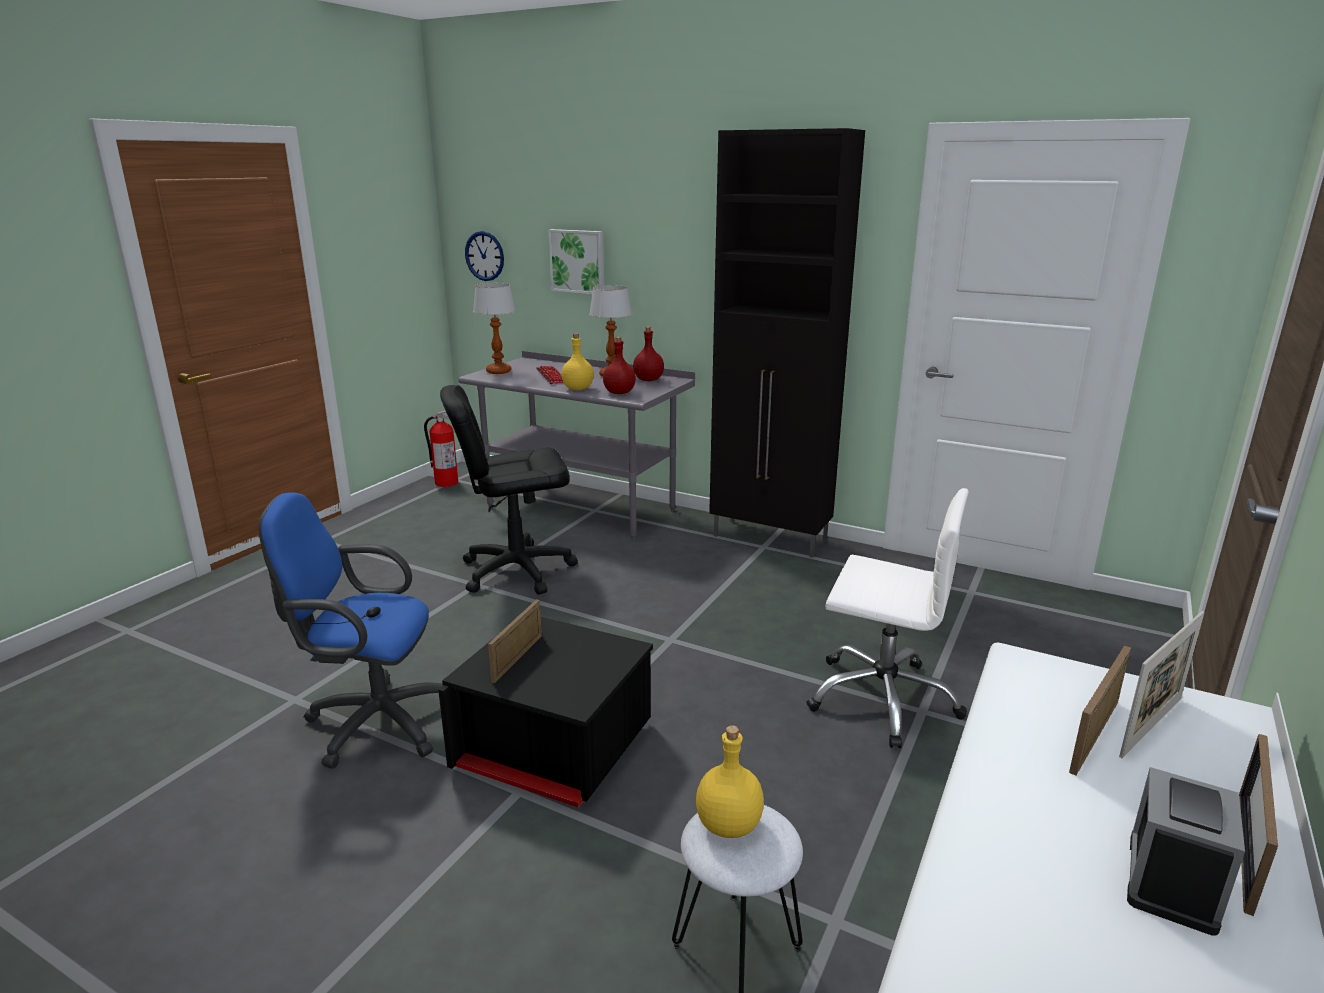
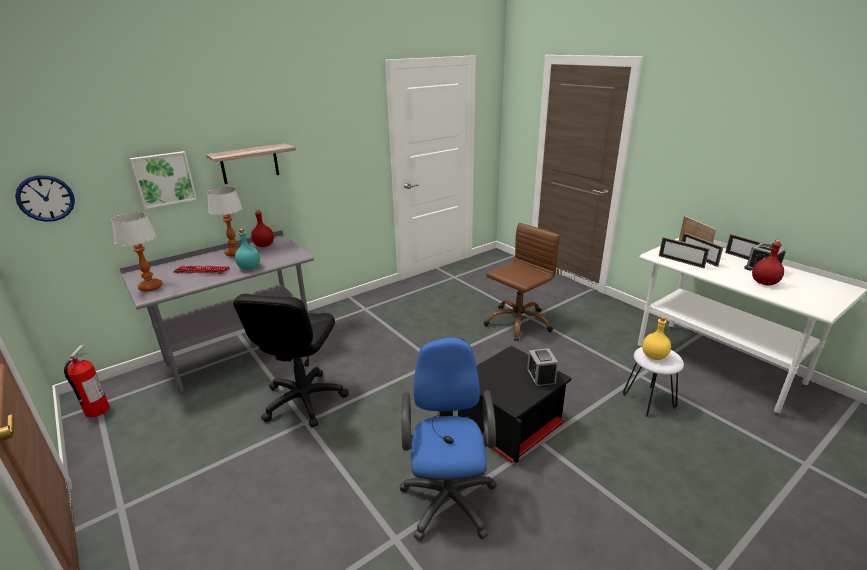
camera: 65 degrees left, 5 degrees up
(373, 722) = (448, 495): blue office chair -> blue office chair turned 150 degrees clockwise
(517, 658) = (504, 388): picture frame -> picture frame (681, 261)
(566, 688) = (541, 377): none -> alarm clock
(577, 388) = (249, 268): yellow bottle -> turquoise bottle
(619, 393) = (279, 258): red bottle -> red bottle (764, 283)
(672, 264) = (249, 164): none -> shelf
(771, 539) = (359, 304): black cabinet -> none
(882, 698) = (517, 322): white office chair -> brown office chair

